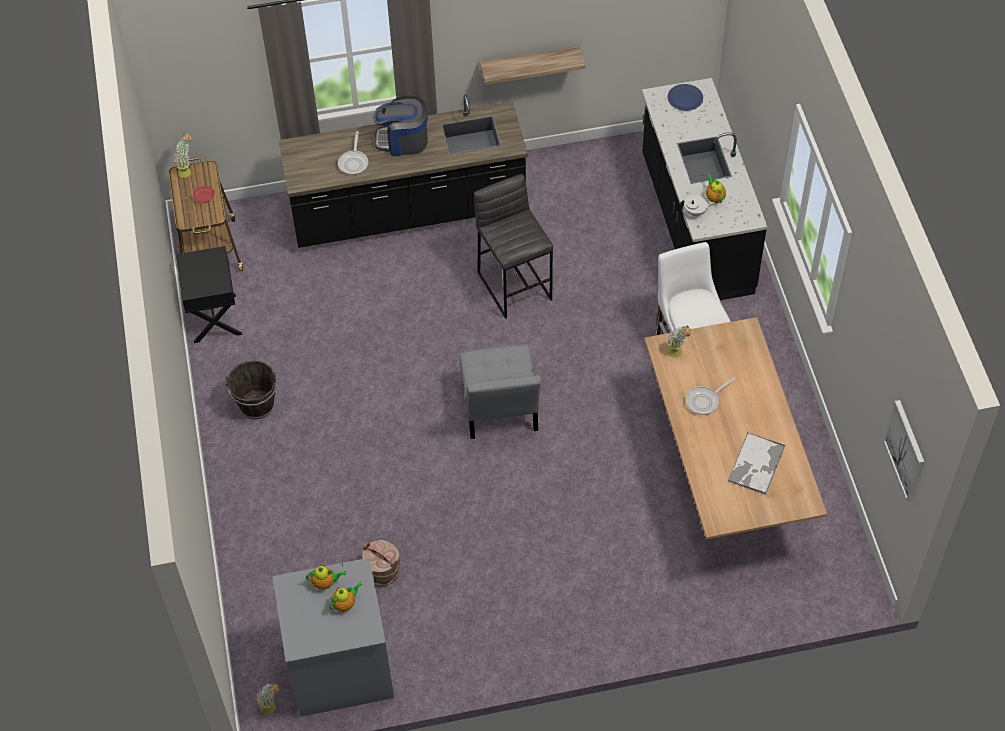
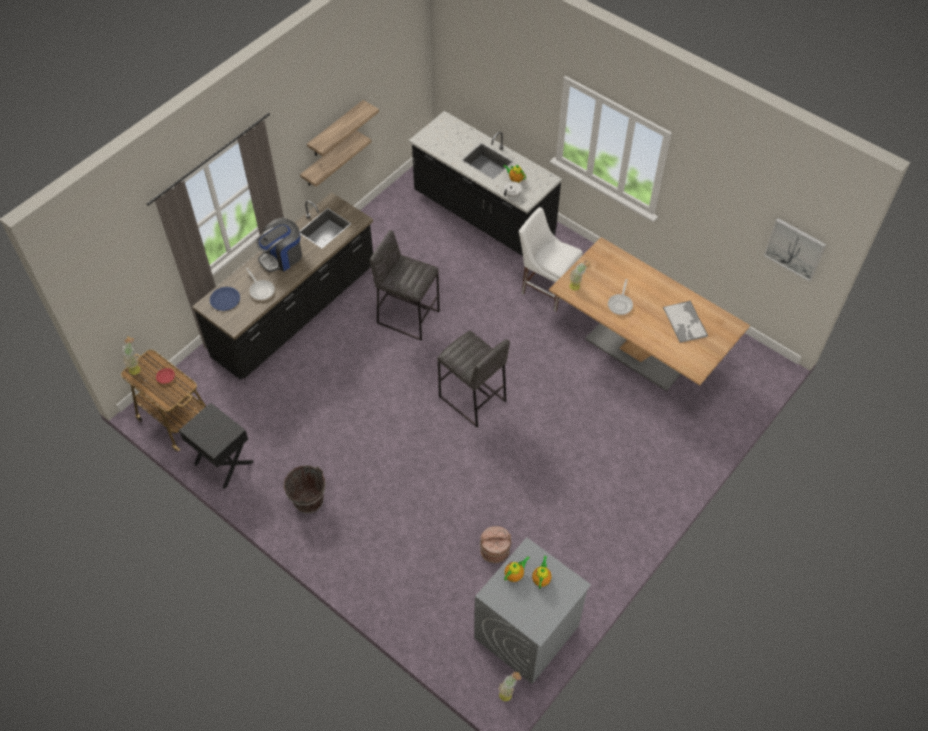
camera: 40 degrees left, 0 degrees up
(500, 411) = (472, 399): grey chair -> grey stool
(547, 34) = (336, 129): none -> shelf
(685, 98) = (440, 131): blue plate -> blue plate (225, 299)

